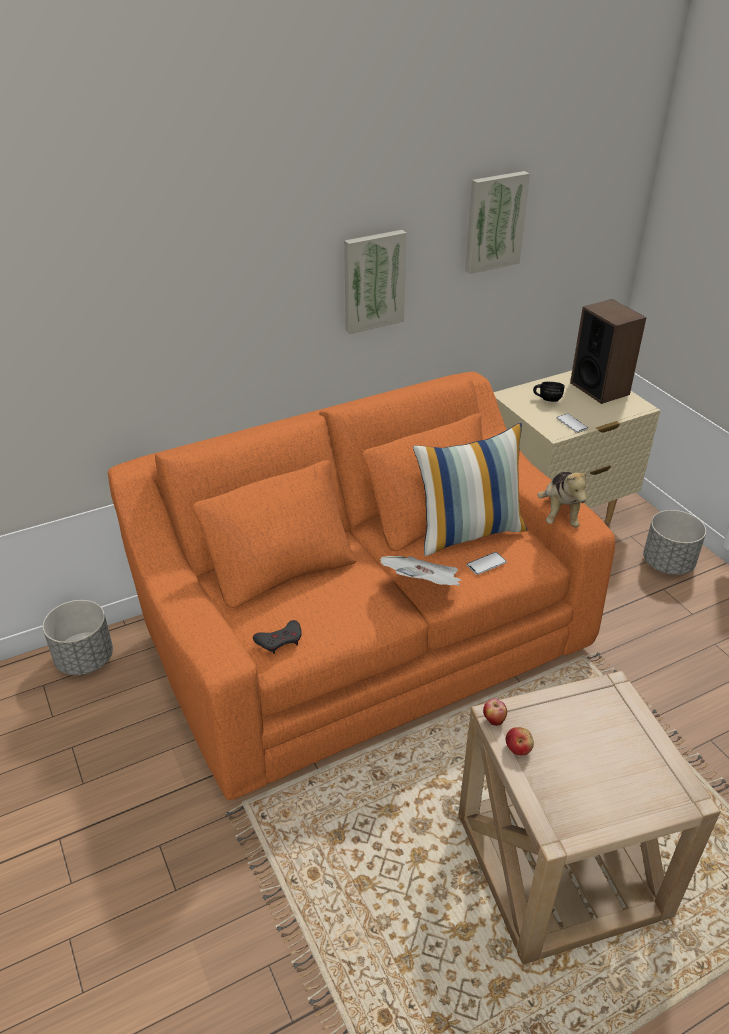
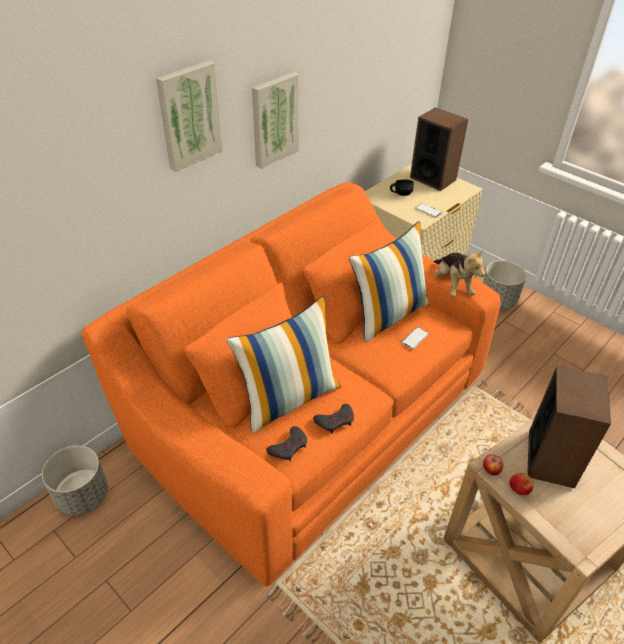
camera: 20 degrees left, 5 degrees up
(306, 592) = (289, 398): none -> pillow
(345, 627) = (335, 421): none -> grey game controller
(423, 586) = (378, 369): newspaper -> none
(494, 221) = (355, 56): picture -> picture (188, 115)
(578, 727) = (551, 458): none -> speaker

